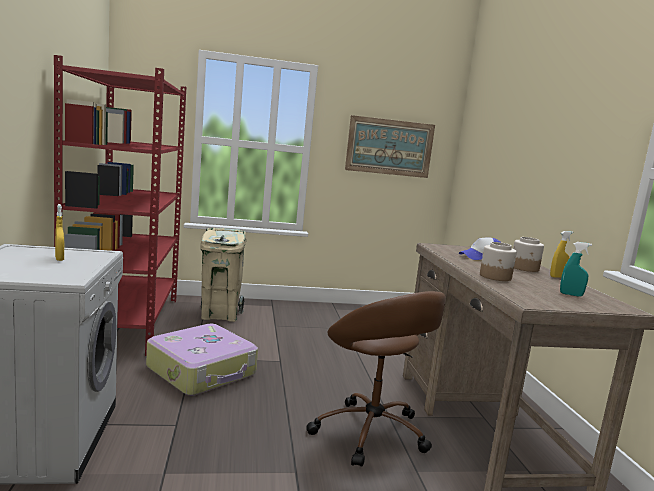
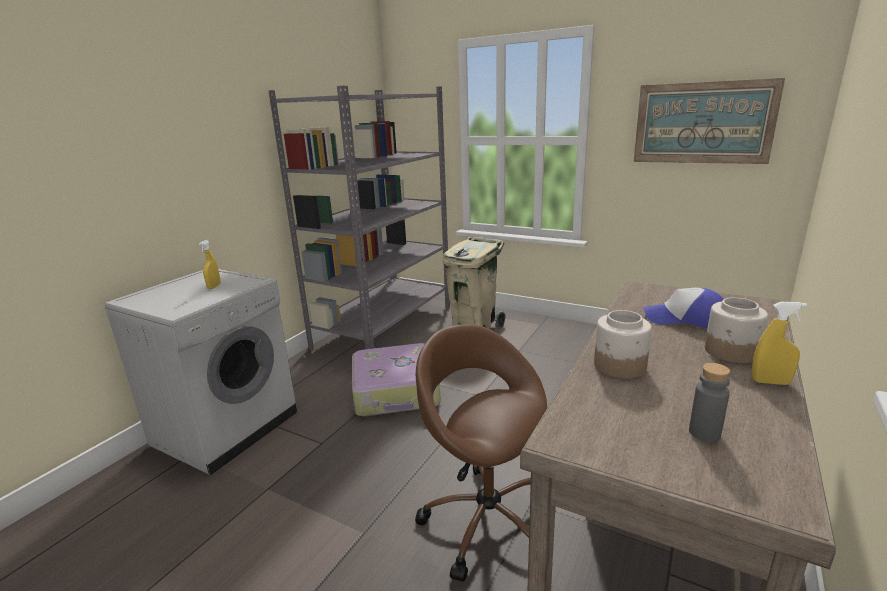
camera: 40 degrees right, 10 degrees up
(125, 322) = (385, 326): red bookcase -> grey bookcase
(372, 434) = (486, 518): brown office chair -> brown office chair turned 120 degrees clockwise
(571, 295) = (704, 433): turquoise spray bottle -> grey bottle

